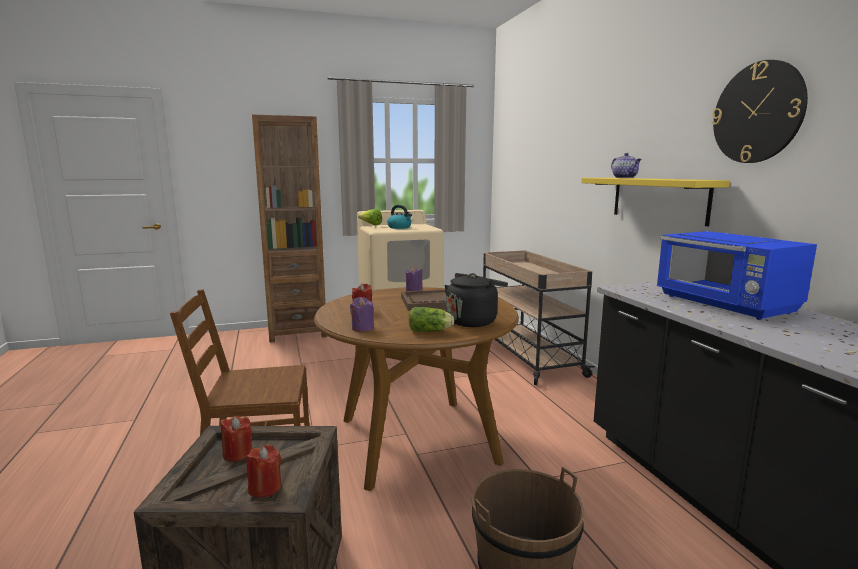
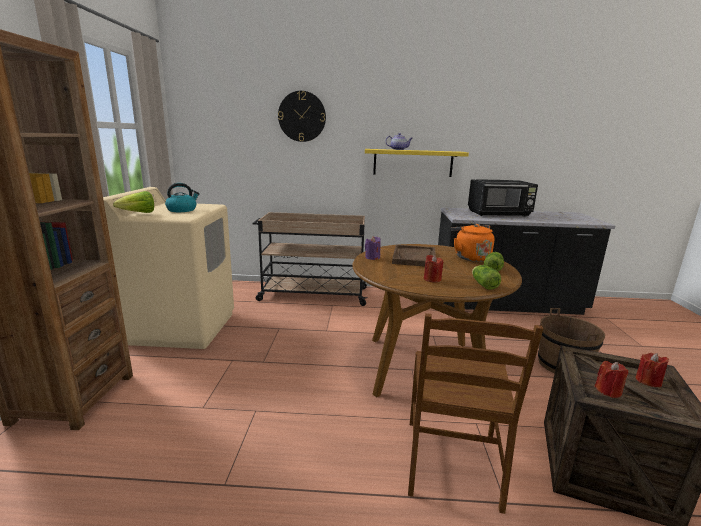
camera: 70 degrees left, 5 degrees up
(362, 328) = (483, 284): purple candle -> lettuce
(473, 321) = (470, 257): black kettle -> orange kettle
(725, 305) = (499, 214): blue microwave -> black microwave
(757, 113) = (478, 117): wall clock -> wall clock (302, 116)

